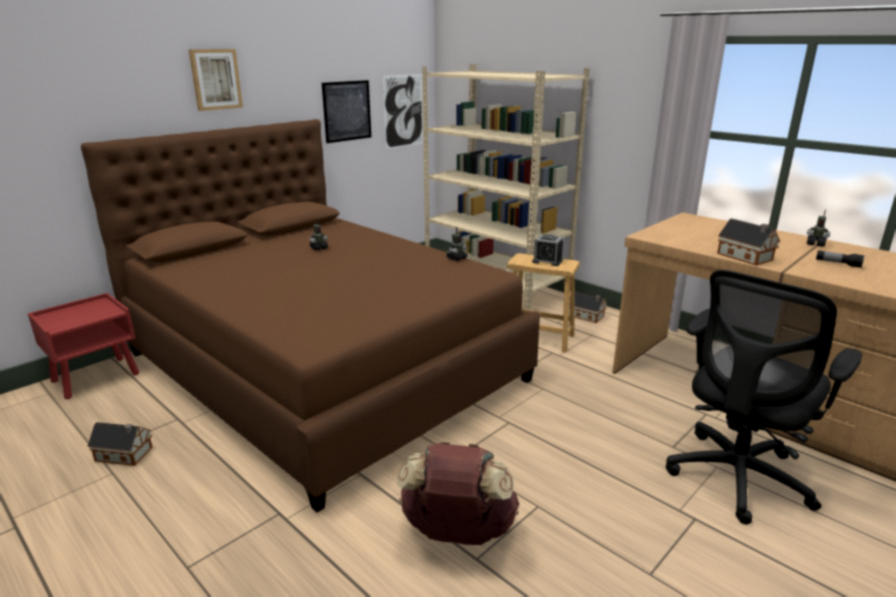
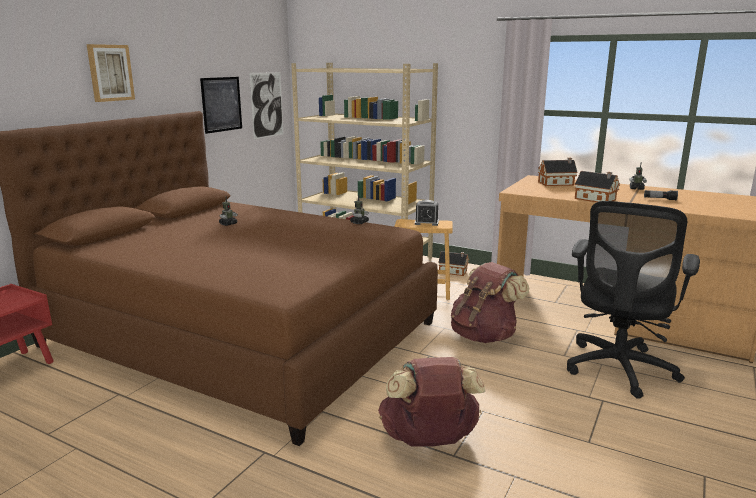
camera: 15 degrees left, 5 degrees down
(125, 454) = (81, 431): toy house -> toy house (557, 183)
(585, 406) = (484, 336): none -> brown backpack

